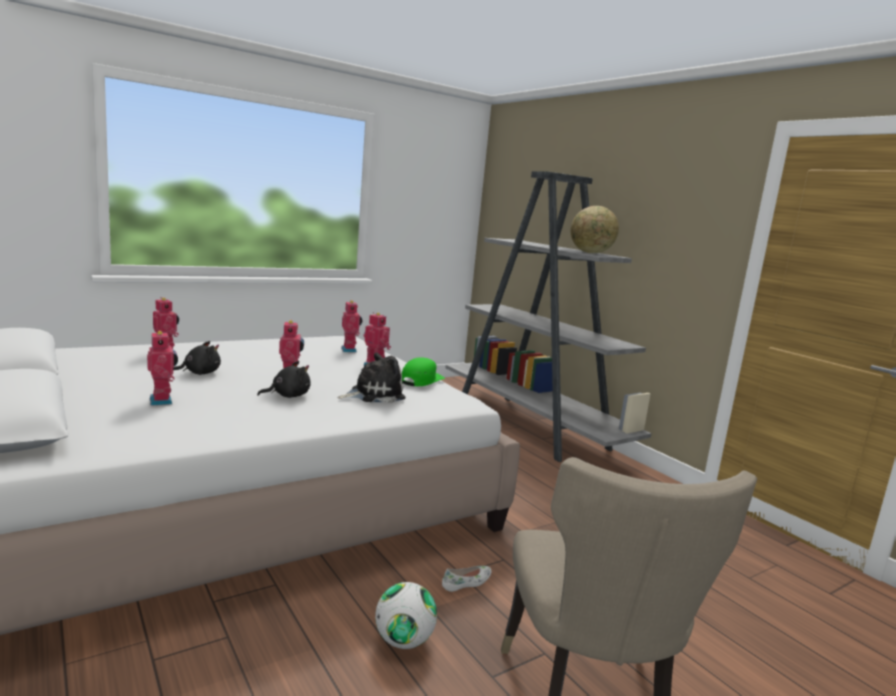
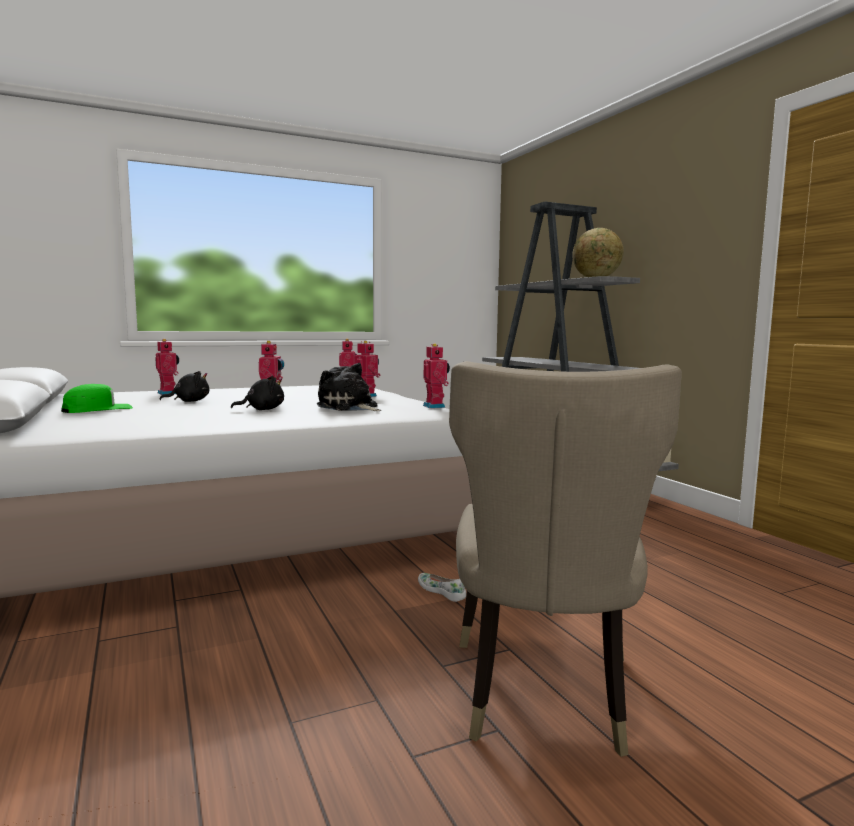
camera: 10 degrees right, 5 degrees down
(163, 401) = (140, 413): toy robot -> toy robot (435, 406)
(374, 394) = (349, 407): plush toy -> plush toy turned 120 degrees counterclockwise
(403, 641) = (355, 634): football -> none
(421, 380) = (407, 401): green cap -> green cap (97, 410)
(467, 582) = (441, 591): white shoe -> white shoe turned 105 degrees counterclockwise

